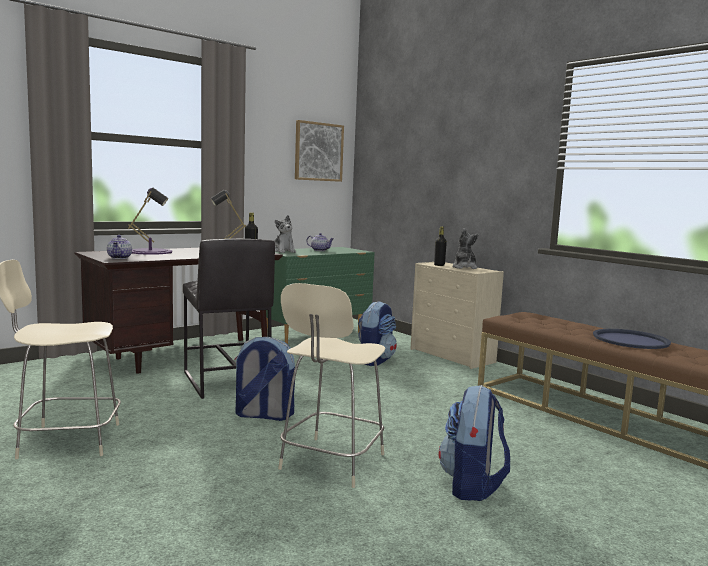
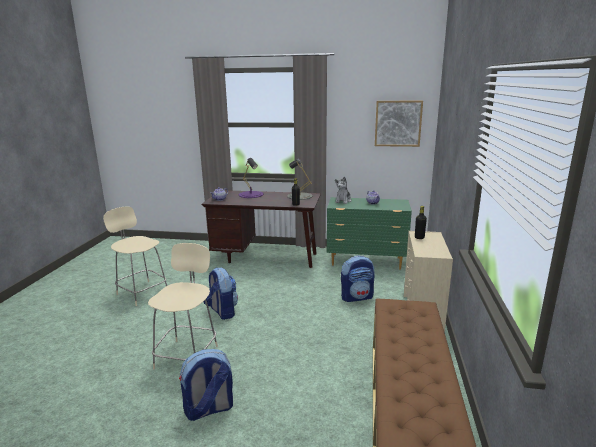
camera: 50 degrees right, 10 degrees up
(225, 381) = (250, 282): grey stool -> none
(330, 463) = (188, 355): beige chair -> beige chair turned 120 degrees clockwise
(464, 267) = (431, 245): plush toy -> none
(630, 340) = (417, 370): blue tray -> none

